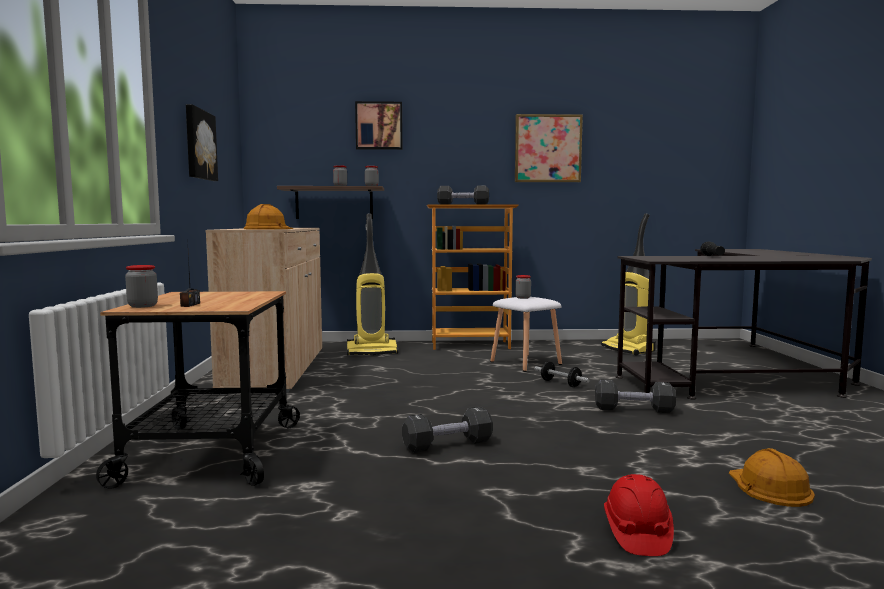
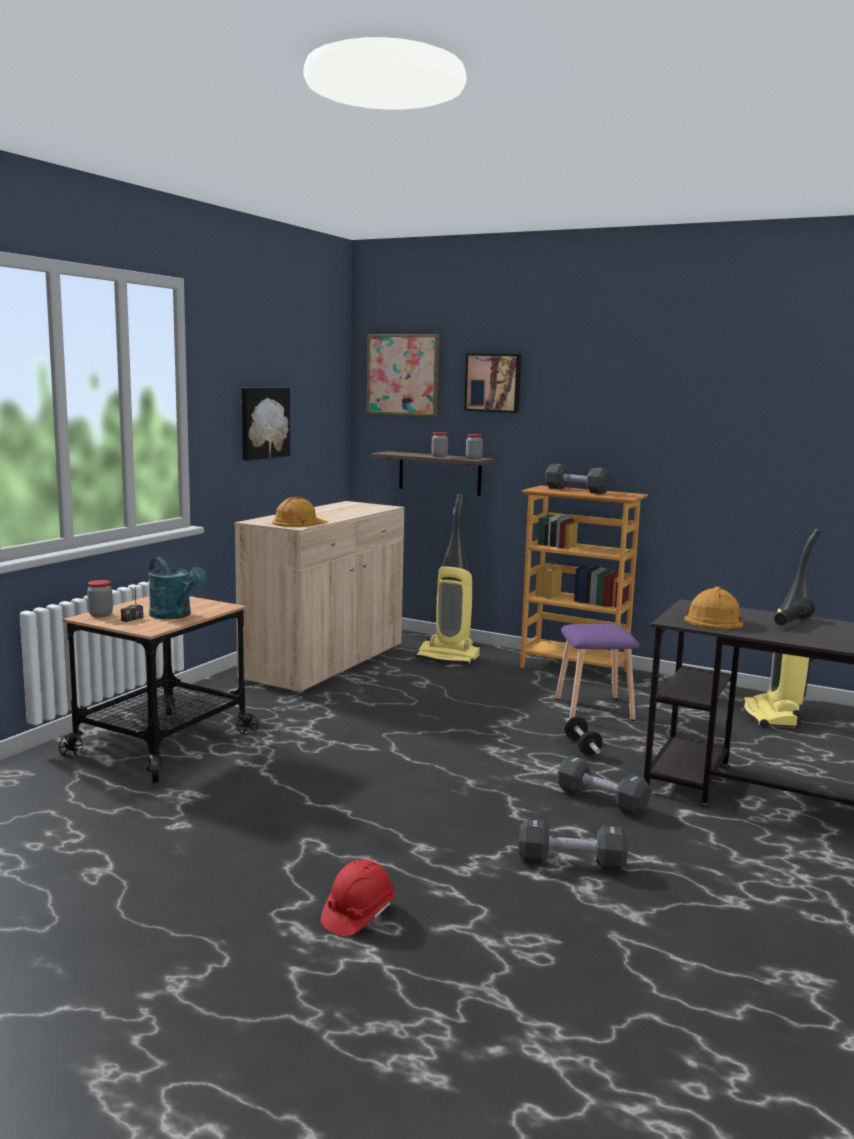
camera: 30 degrees right, 5 degrees up
(232, 300) = (175, 615): none -> turquoise watering can
(447, 445) = (346, 788): black dumbbell -> black dumbbell (571, 862)
(523, 298) = (594, 628): jar -> none
(524, 363) = (593, 708): white stool -> purple stool
(547, 148) = (706, 419): picture -> picture (403, 375)
(769, 487) = (565, 921): orange hard hat -> orange hard hat (714, 619)

